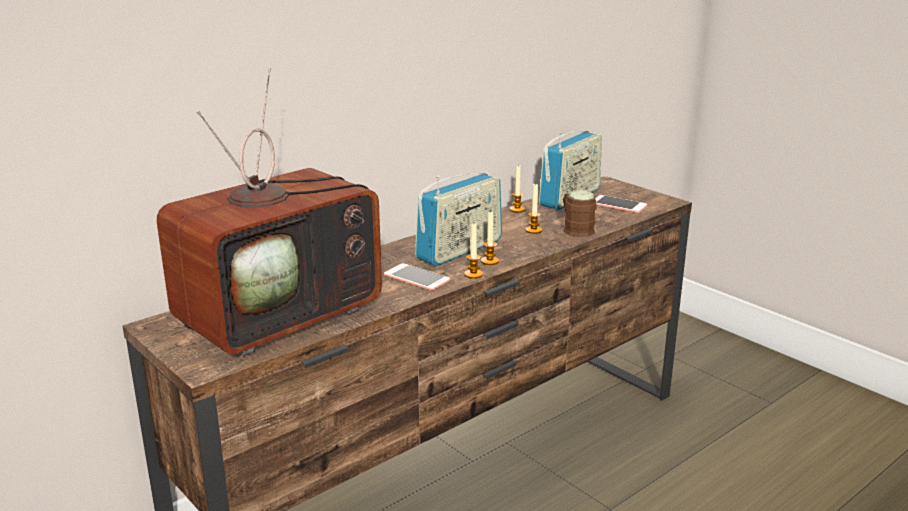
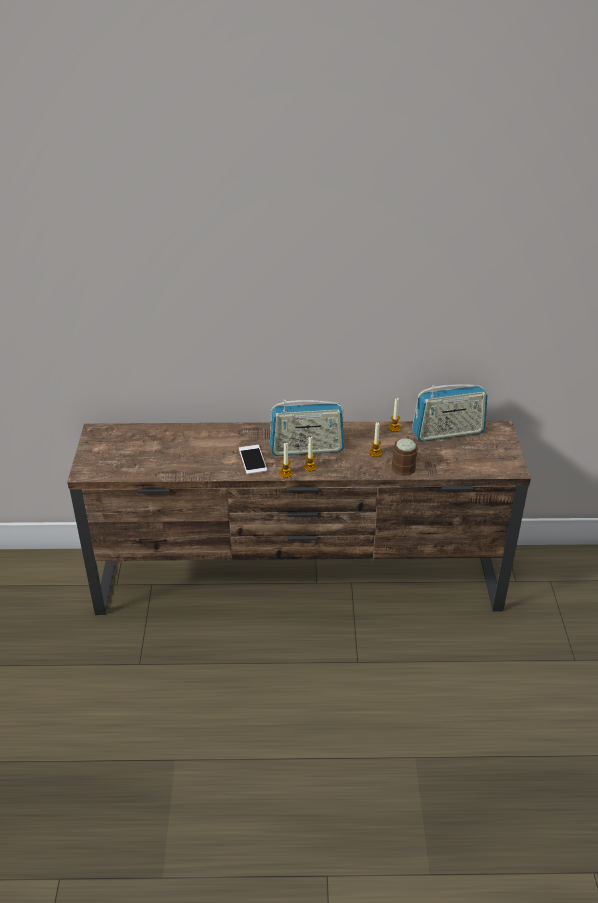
camera: 40 degrees right, 15 degrees up
(282, 314) = (155, 453): television -> none
(618, 205) = (470, 456): phone -> none

